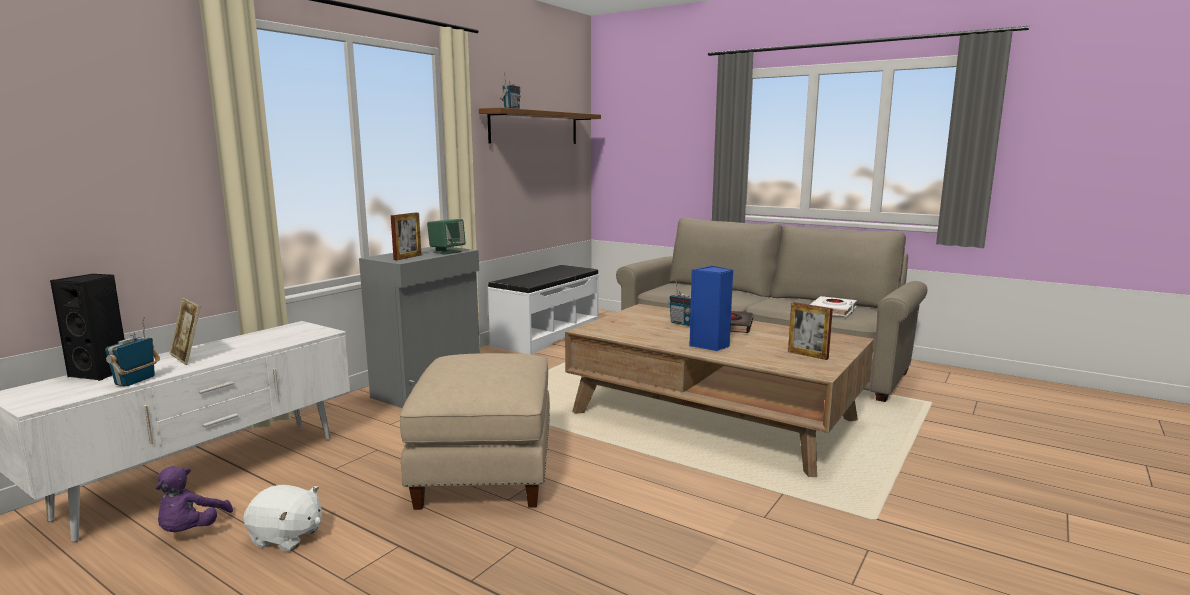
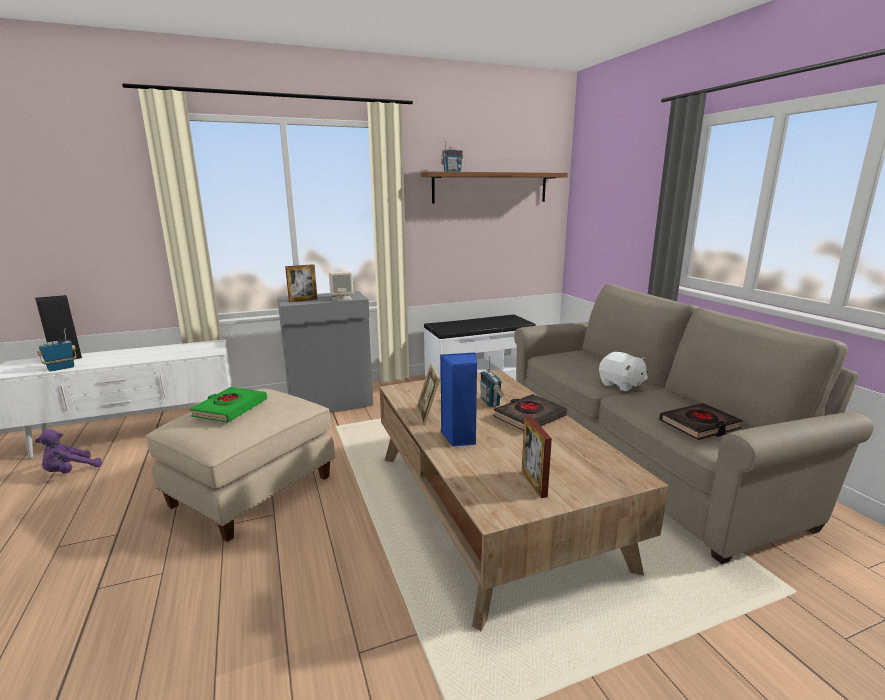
camera: 35 degrees right, 5 degrees up
(188, 357) = (117, 356): picture frame -> picture frame (428, 415)
(286, 537) = (90, 497): white plush toy -> white plush toy (621, 385)
(447, 252) = (341, 298): green speaker -> beige speaker
(474, 368) = (230, 409): none -> green book
(833, 310) = (699, 425): white book -> black book

